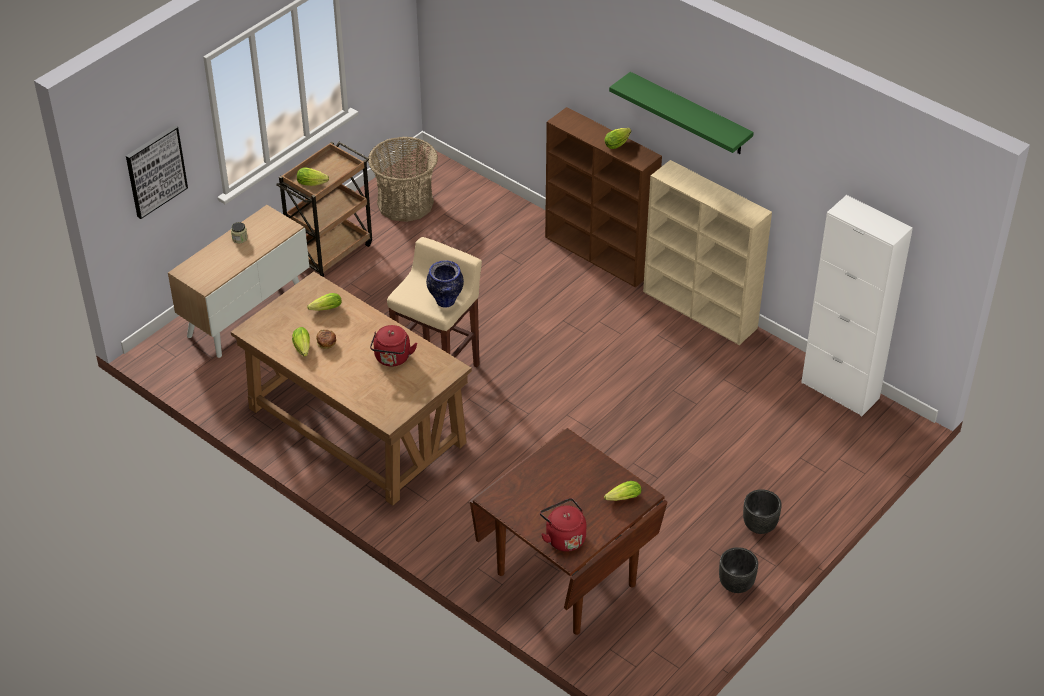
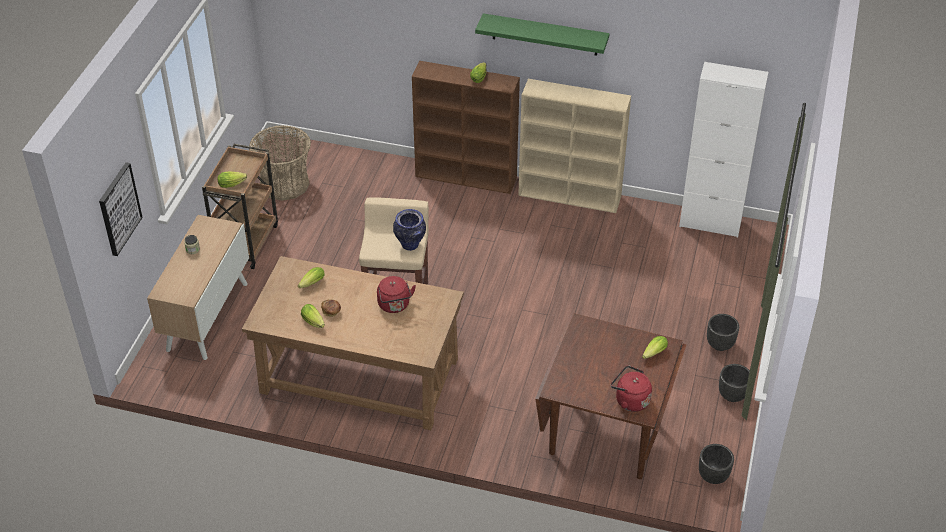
camera: 25 degrees left, 0 degrees up
(655, 661) = (713, 477): none -> black planter

